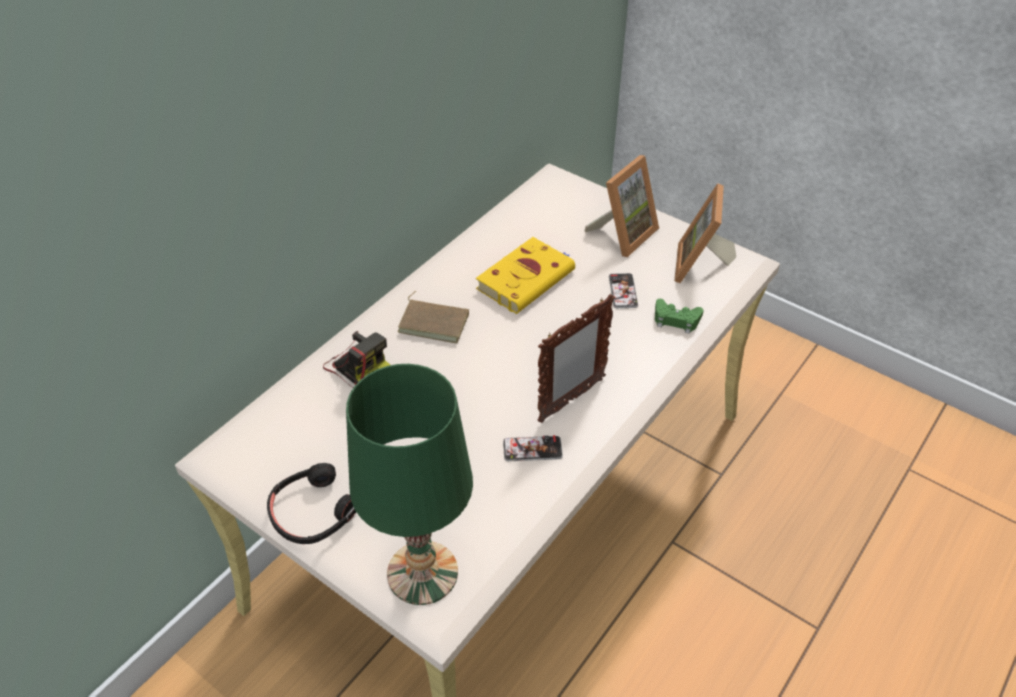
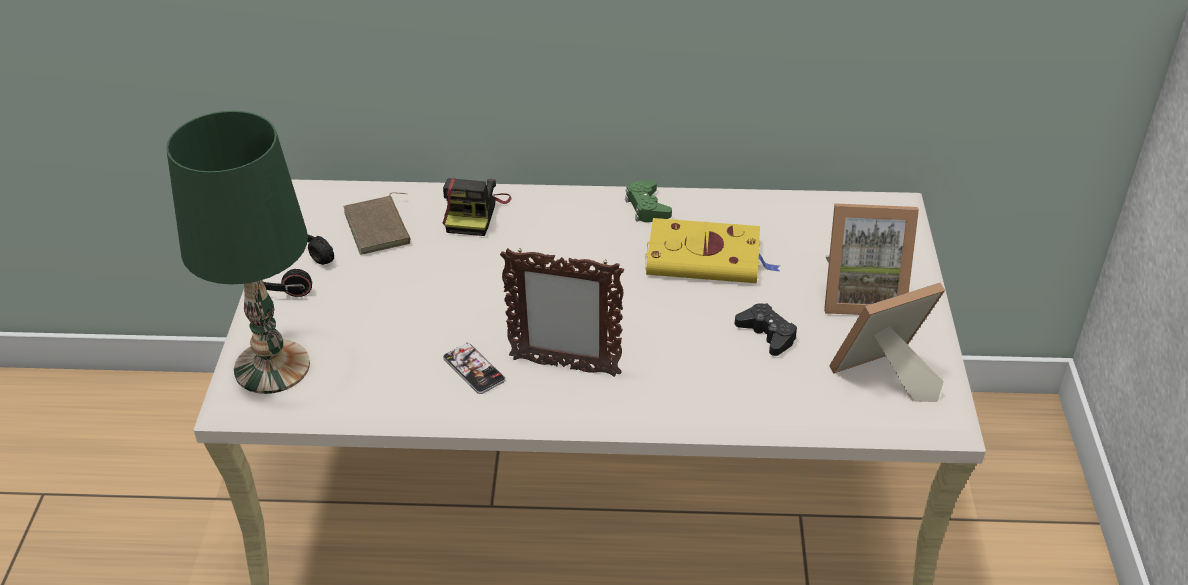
camera: 55 degrees right, 5 degrees down
(434, 322) = (578, 229): brown book -> brown book (380, 228)
(623, 291) = (767, 334): phone -> black game controller
(676, 320) = (768, 395): green game controller -> green game controller (647, 207)

